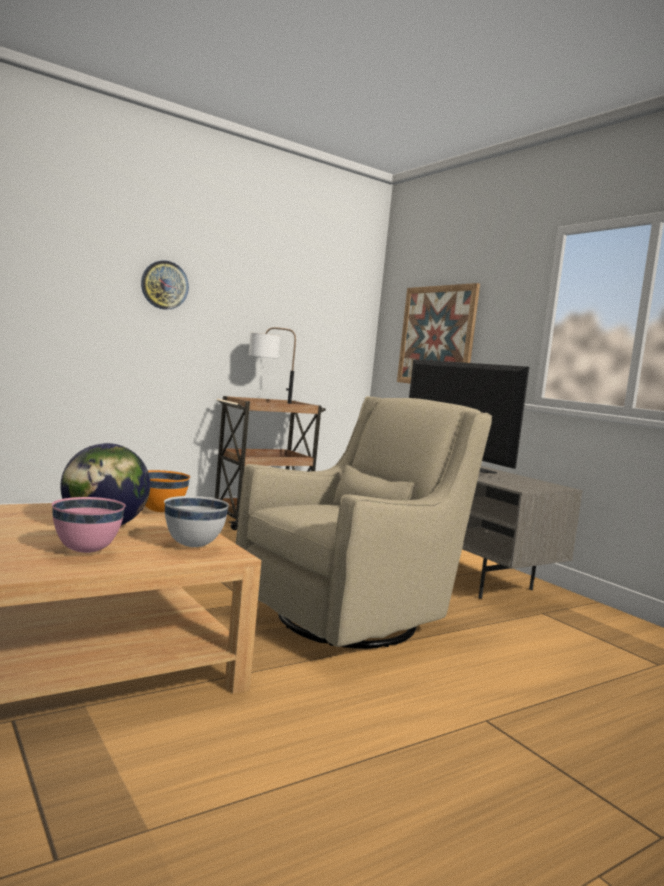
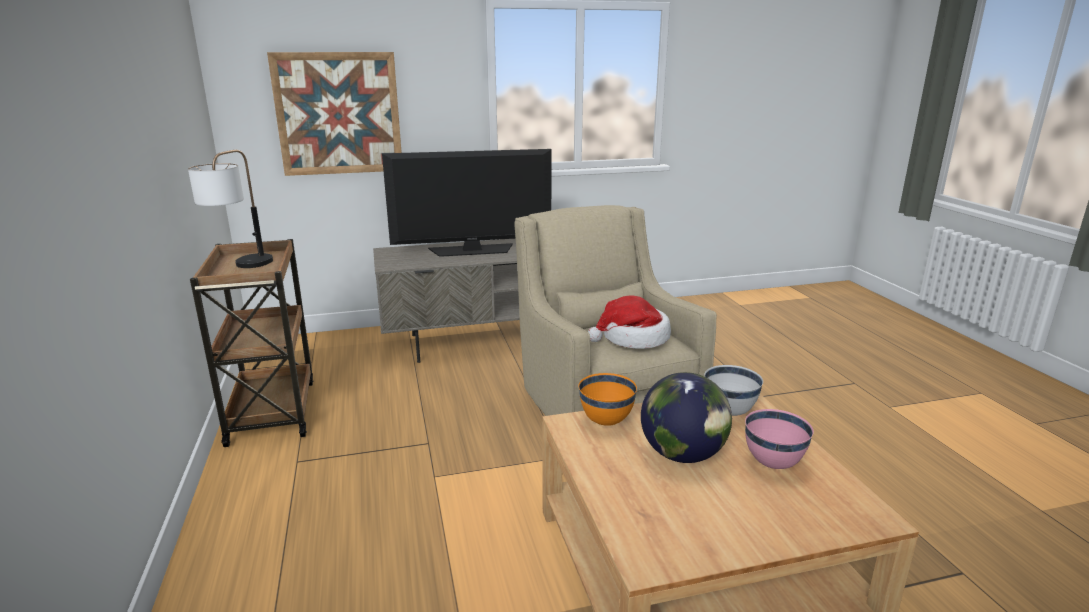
camera: 70 degrees left, 15 degrees up
(164, 285) = (101, 129): wall clock -> none
(328, 514) = (633, 338): none -> hat

